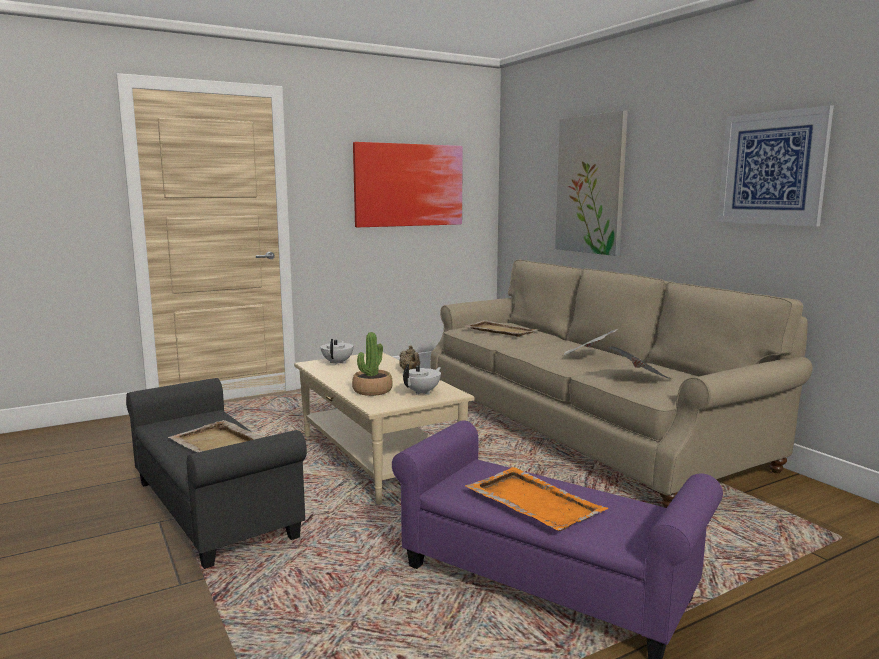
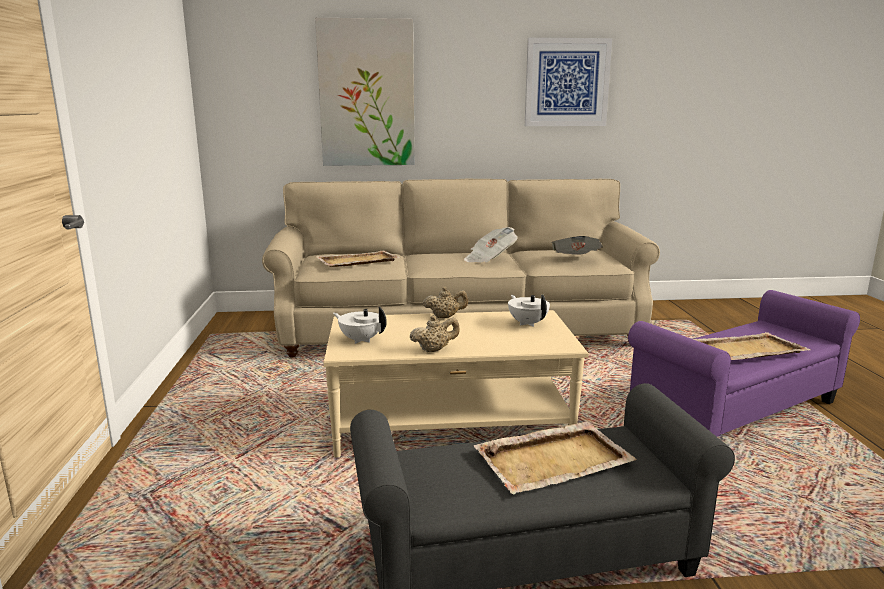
camera: 65 degrees left, 5 degrees up
(334, 378) = (434, 350): none -> beige teapot
(372, 390) = (503, 340): potted plant -> none
(409, 185) = (149, 92): picture -> none
(533, 502) = (747, 350): orange tray -> beige tray

